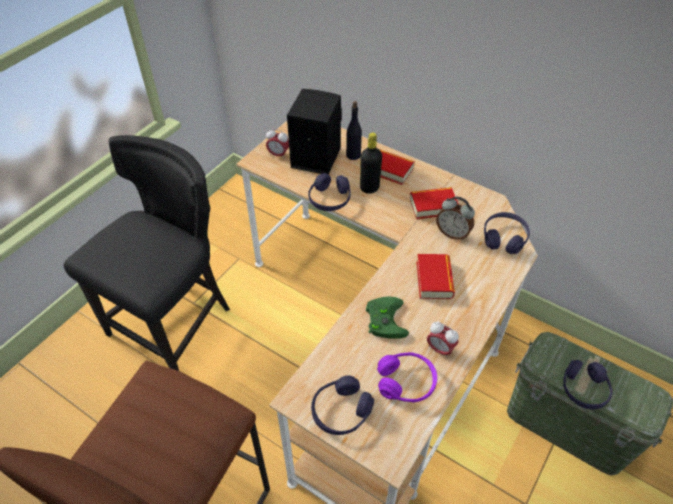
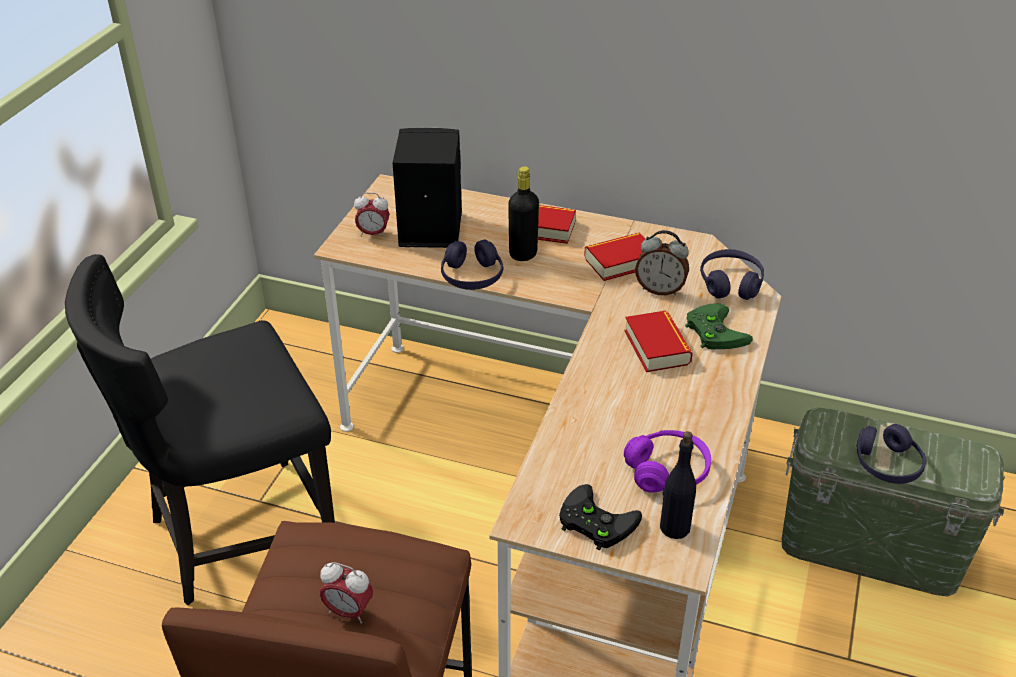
camera: 15 degrees left, 10 degrees down
(174, 323) = (238, 534): black chair -> black chair turned 135 degrees counterclockwise
(341, 411) = (593, 521): purple headphones -> black game controller
(353, 155) = (483, 218): black bottle -> black bottle (674, 527)
(384, 319) = (607, 404): green game controller -> green game controller (713, 331)
(440, 349) = (697, 425): alarm clock -> alarm clock (348, 612)

